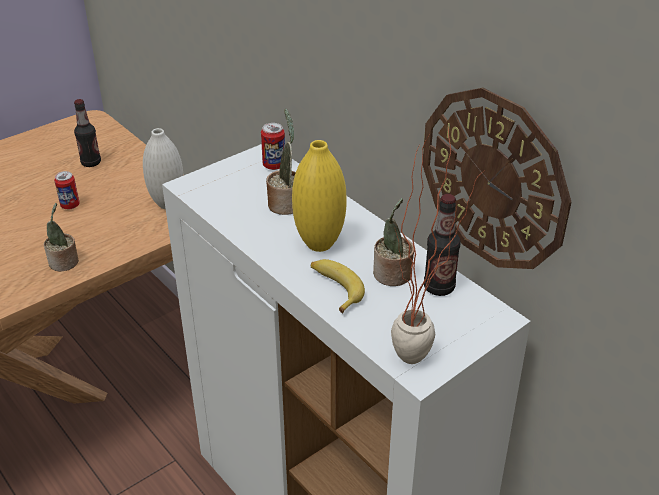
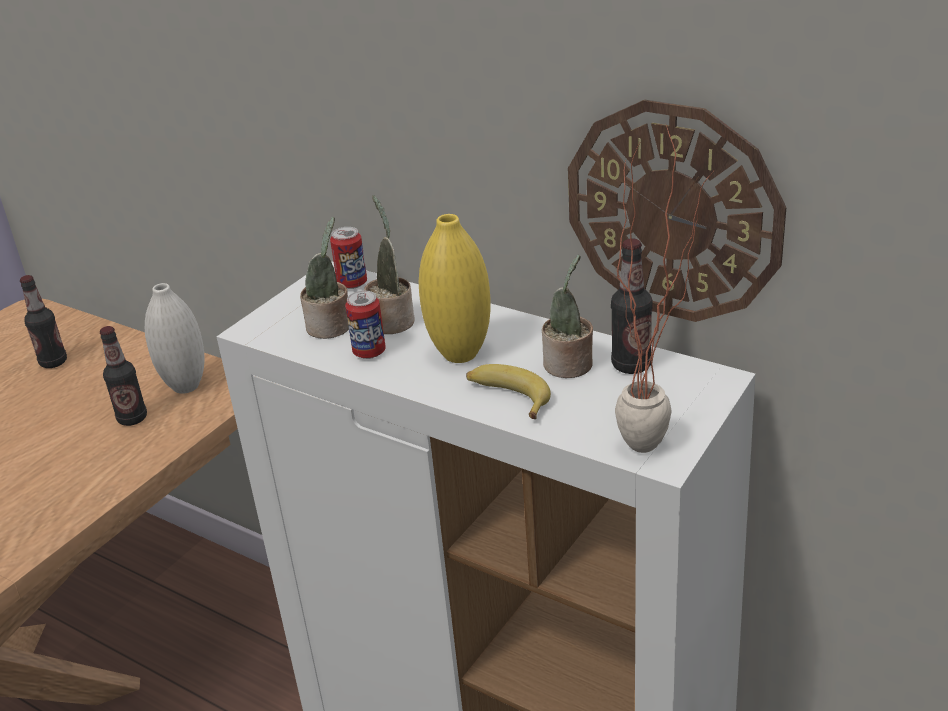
camera: 15 degrees left, 5 degrees down
(64, 263) = (76, 491): potted plant -> potted plant (331, 327)
(70, 205) = (49, 420): can -> can (369, 352)
(123, 219) = (132, 418): none -> bottle

